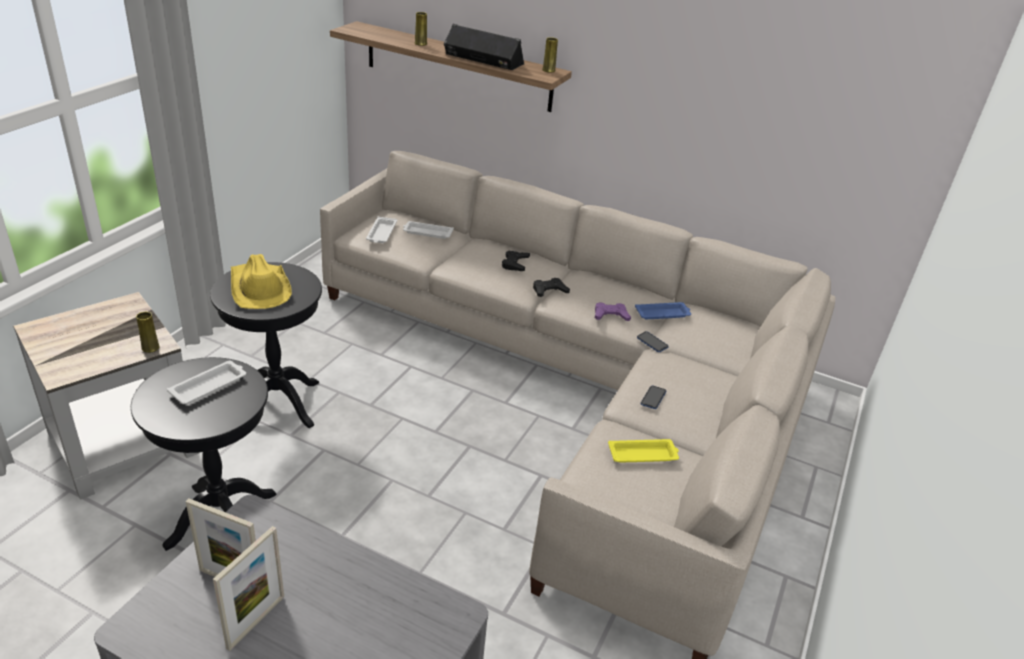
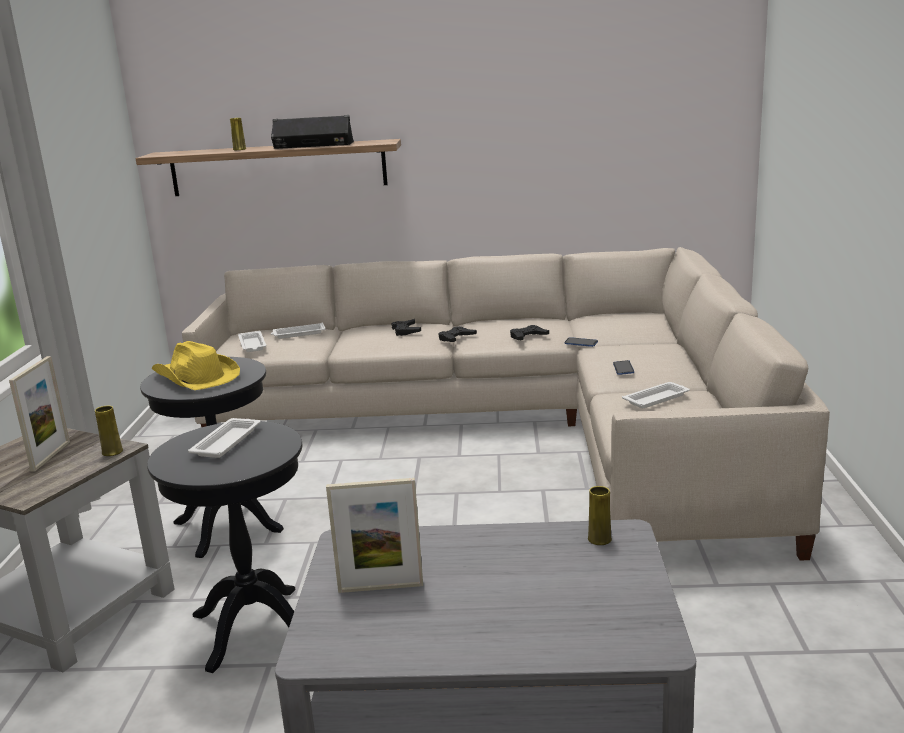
camera: 20 degrees left, 15 degrees down
(256, 622) = (441, 602): picture frame -> picture frame (51, 456)
(548, 70) = (380, 140): yellow vase -> yellow vase (599, 539)
(610, 315) = (528, 337): purple game controller -> black game controller
(643, 454) = (657, 399): yellow tray -> white tray
(663, 314) = (570, 325): blue tray -> none

